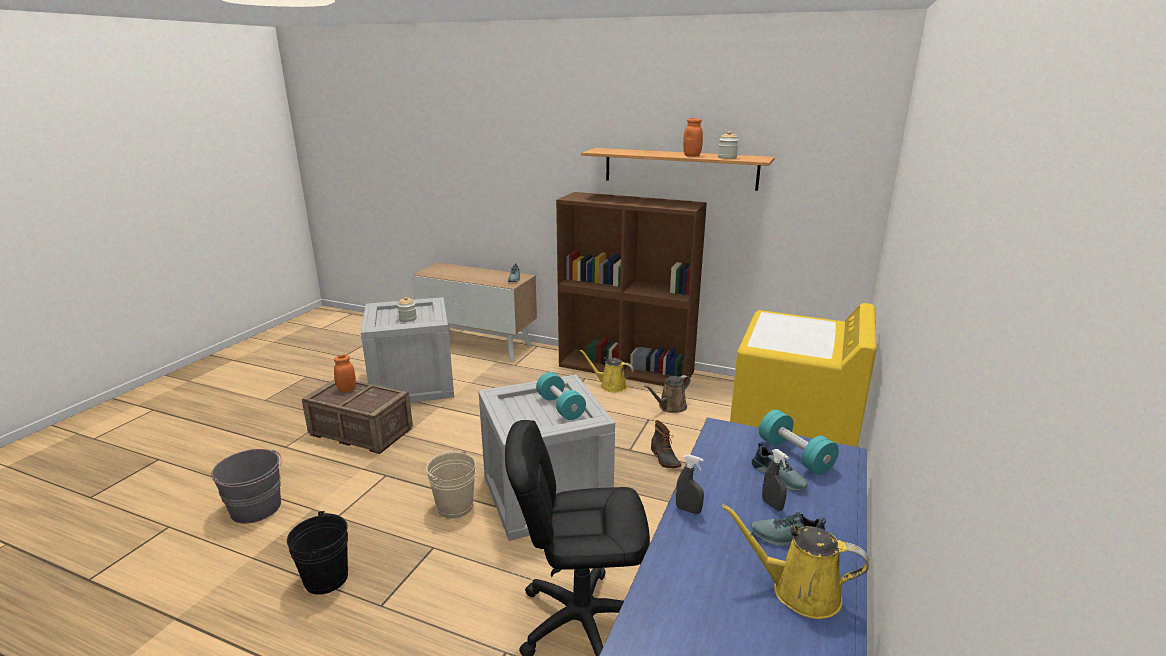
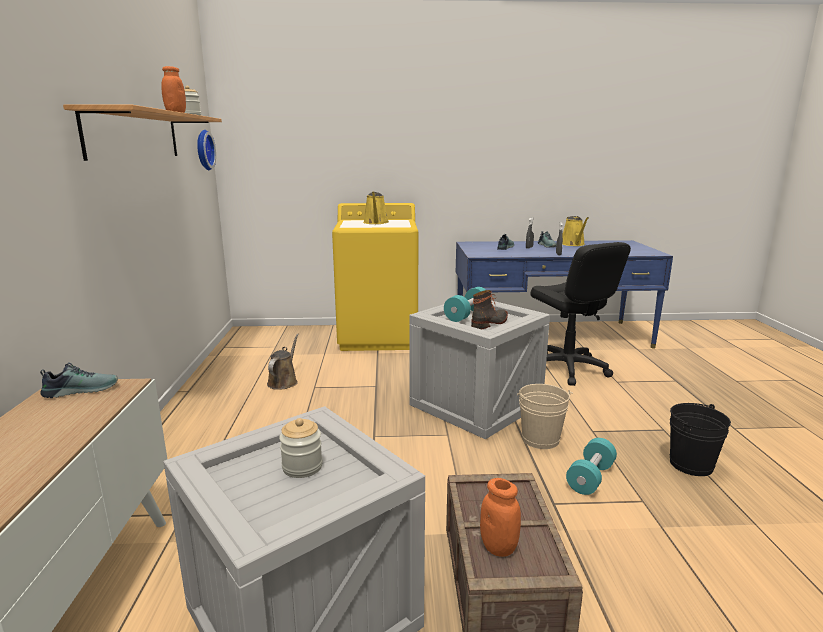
camera: 115 degrees left, 5 degrees down
(257, 508) = (730, 578): grey bucket -> none
(610, 386) = (243, 419): yellow watering can -> yellow watering can (376, 223)
(627, 368) = (187, 418): brown bookcase -> none
(664, 458) = (378, 372): boot -> boot (490, 323)
(670, 407) = (283, 381): brown watering can -> brown watering can turned 105 degrees counterclockwise
(795, 455) = (482, 247): turquoise dumbbell -> turquoise dumbbell (590, 478)
(843, 191) = (203, 150): none -> wall clock

